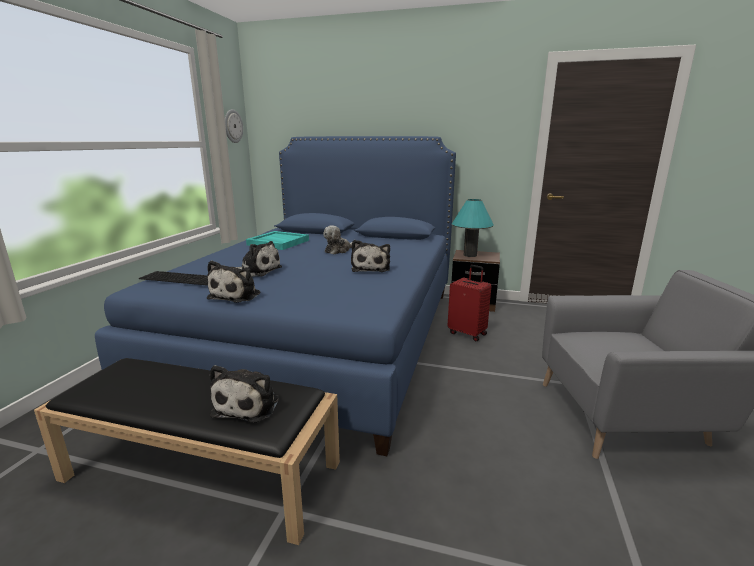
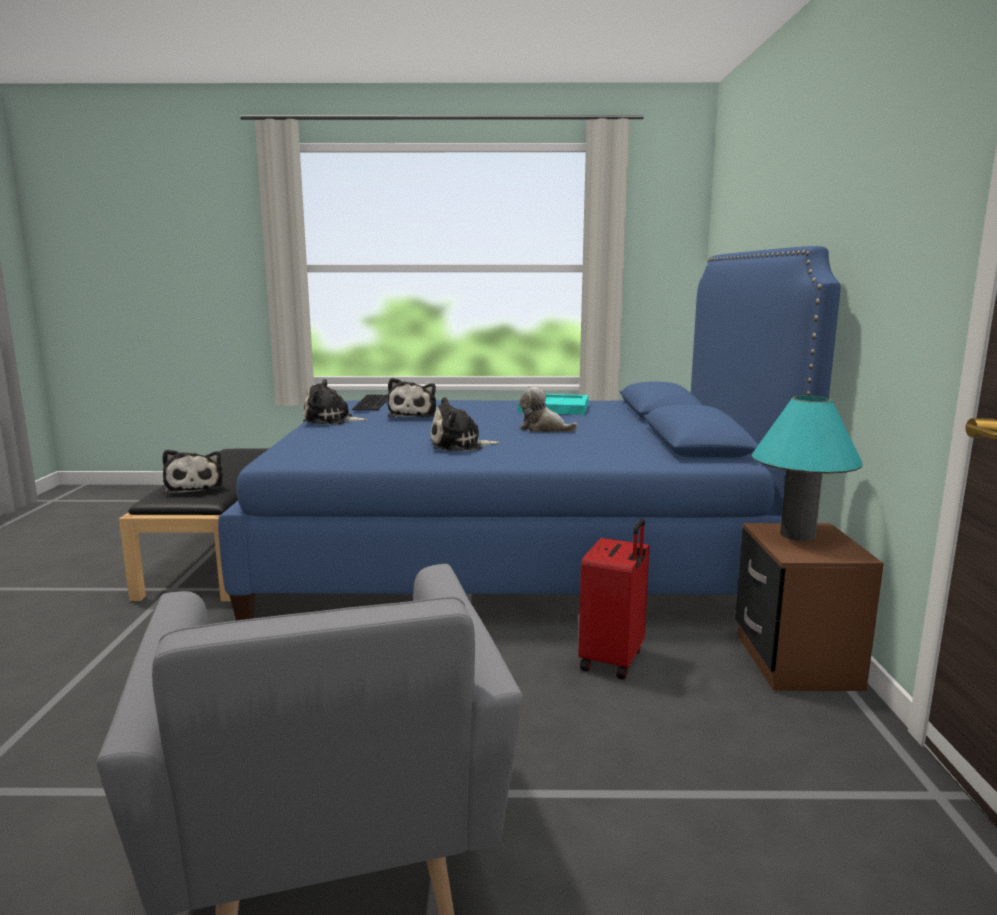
camera: 75 degrees right, 5 degrees down
(232, 126) = (666, 242): wall clock -> none
(249, 404) = (195, 487): plush toy -> plush toy turned 105 degrees counterclockwise

